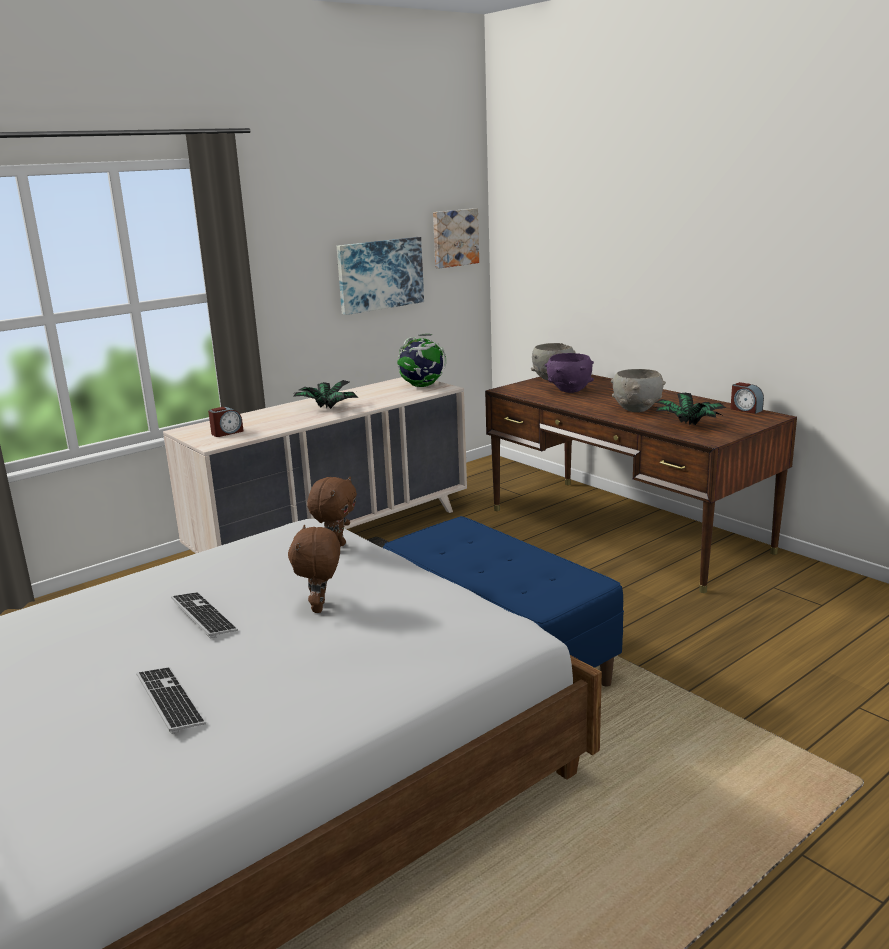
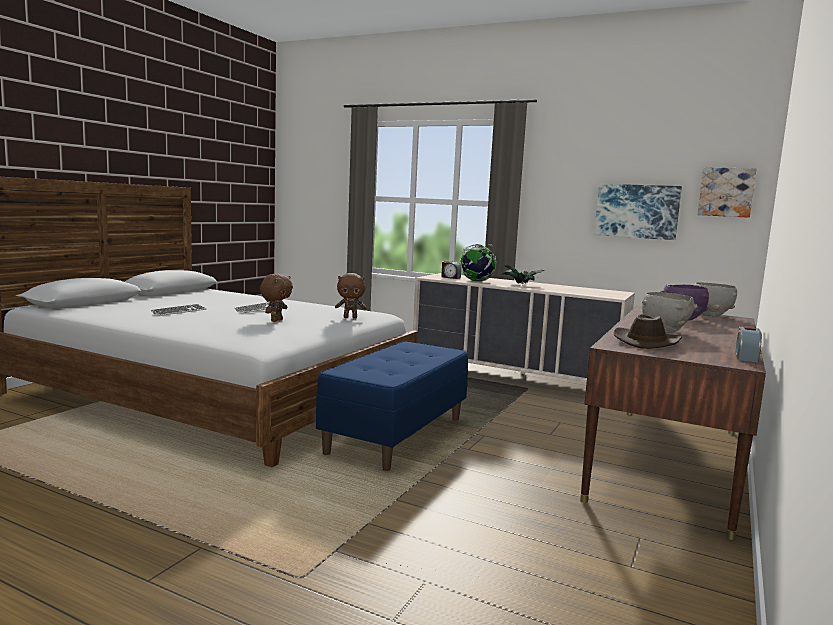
camera: 65 degrees right, 10 degrees down
(320, 607) = (276, 320): brown plush toy -> brown plush toy turned 135 degrees clockwise
(422, 386) = (607, 294): globe -> globe (476, 281)
(687, 425) = (646, 342): potted plant -> brown hat

